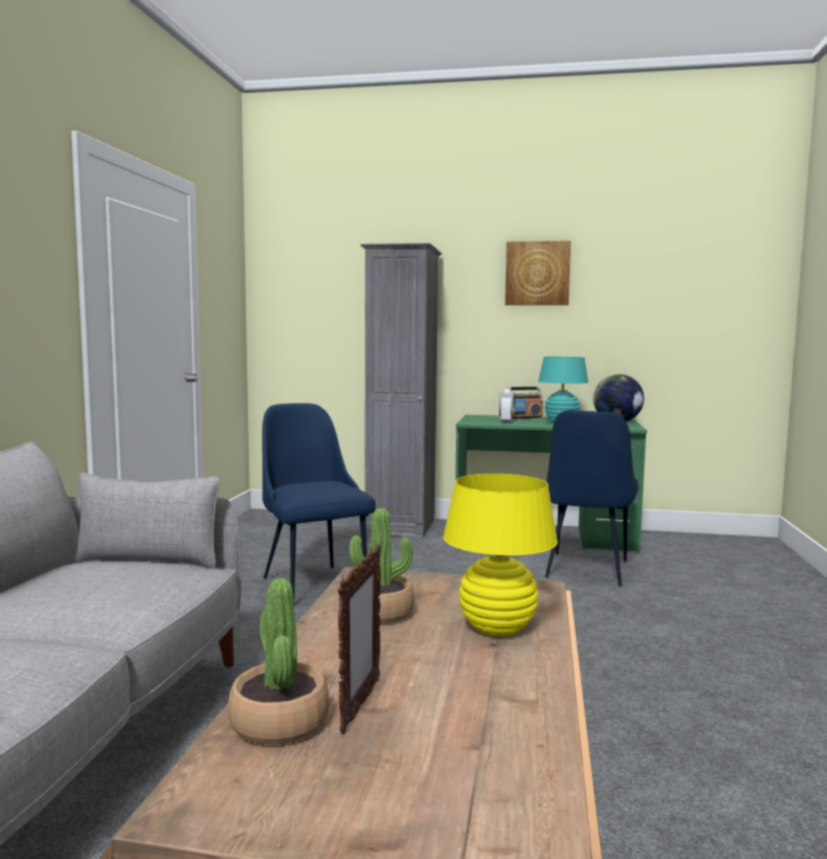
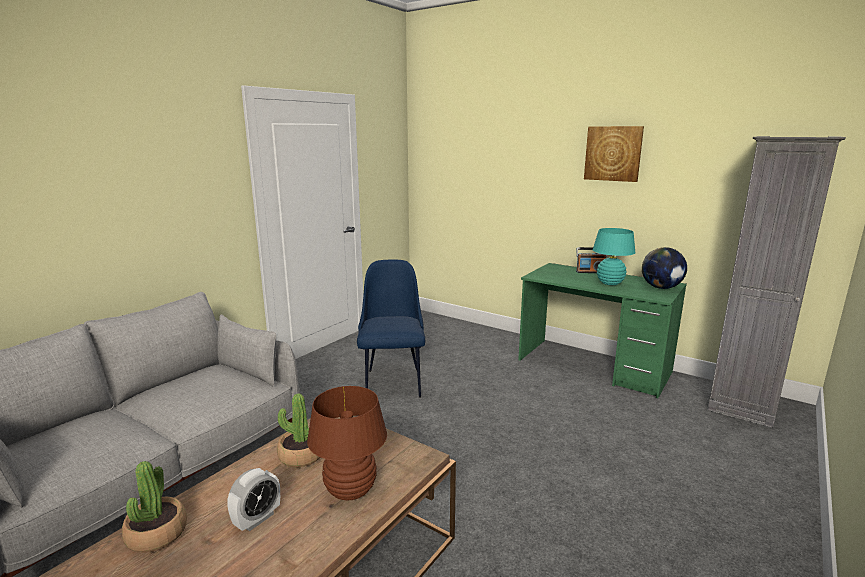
camera: 25 degrees right, 10 degrees up
(360, 706) = (204, 535): picture frame -> none
(401, 526) = (493, 339): grey cabinet -> grey cabinet (743, 404)
(497, 628) = (351, 490): yellow table lamp -> brown table lamp
(506, 421) = (565, 277): alarm clock -> alarm clock (257, 519)
(587, 569) = (596, 407): blue chair -> none

